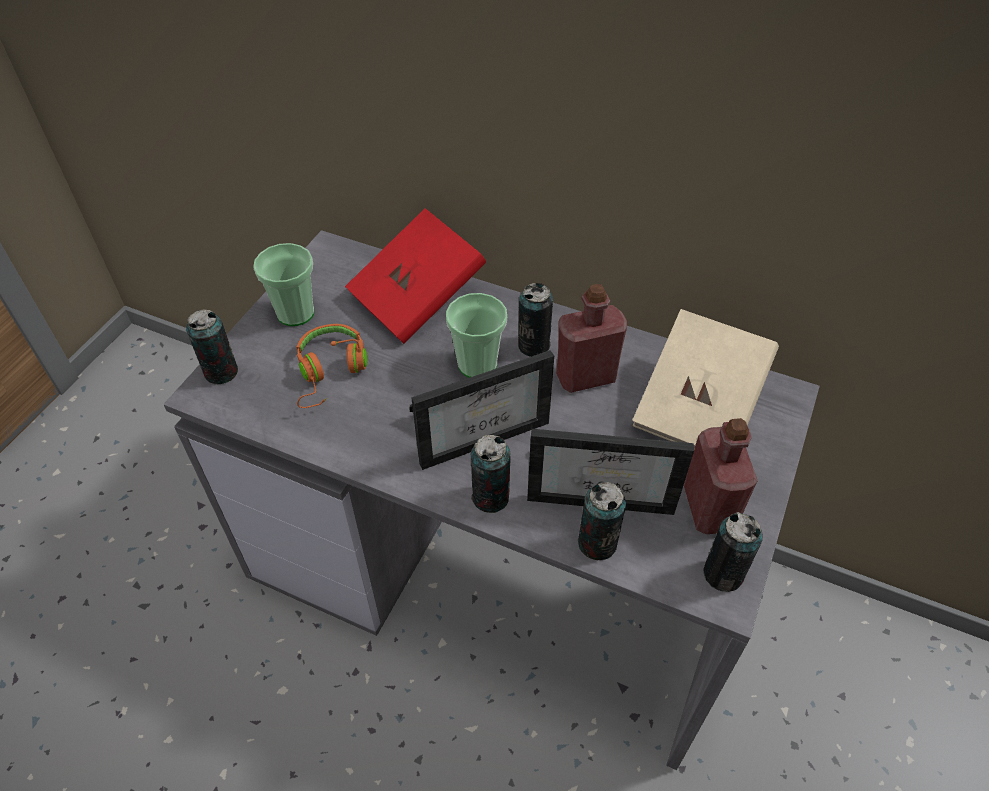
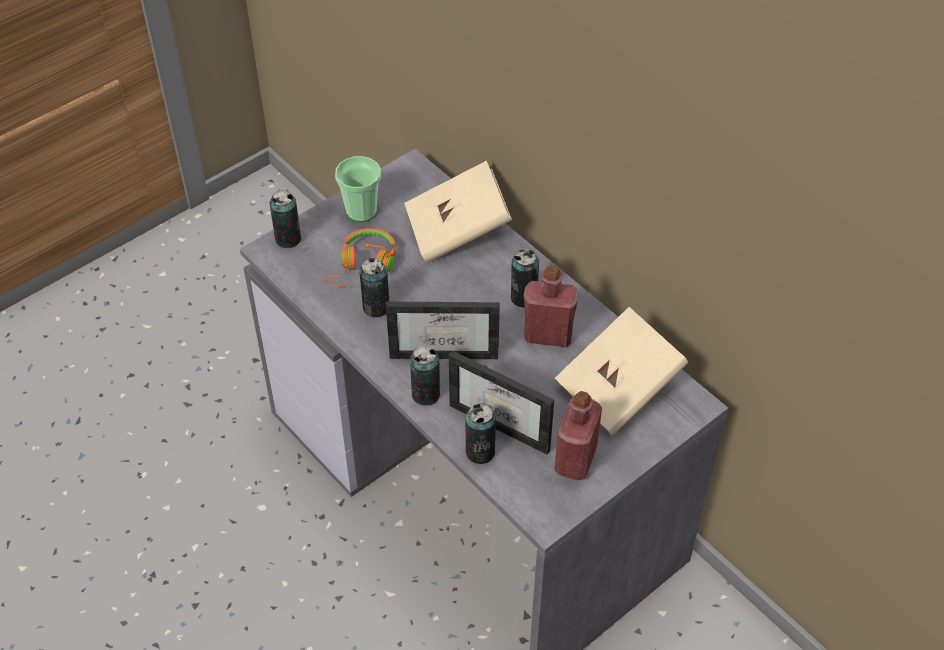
camera: 25 degrees right, 0 degrees up
(417, 298) = (457, 230): red book -> beige book
(477, 364) = (472, 297): cup -> none
(723, 574) = (554, 505): can -> can (376, 307)

